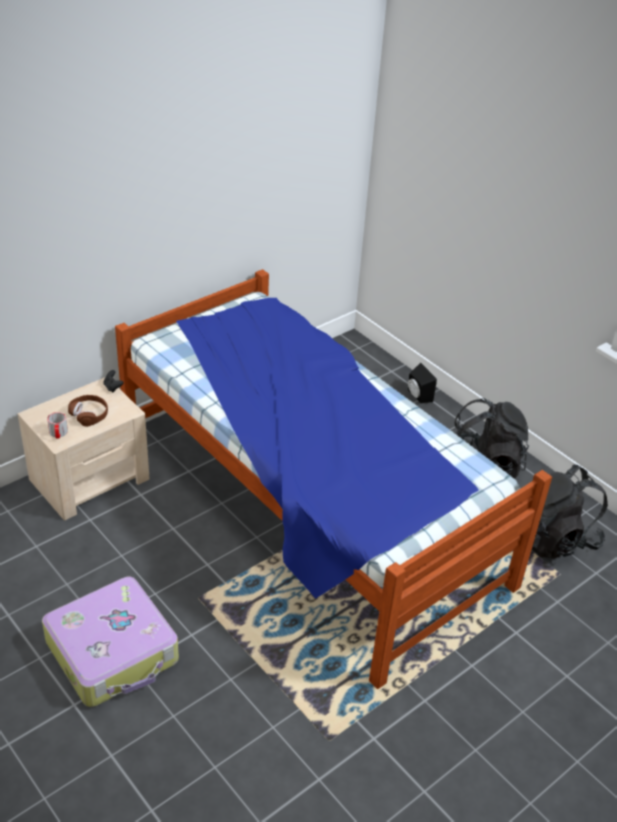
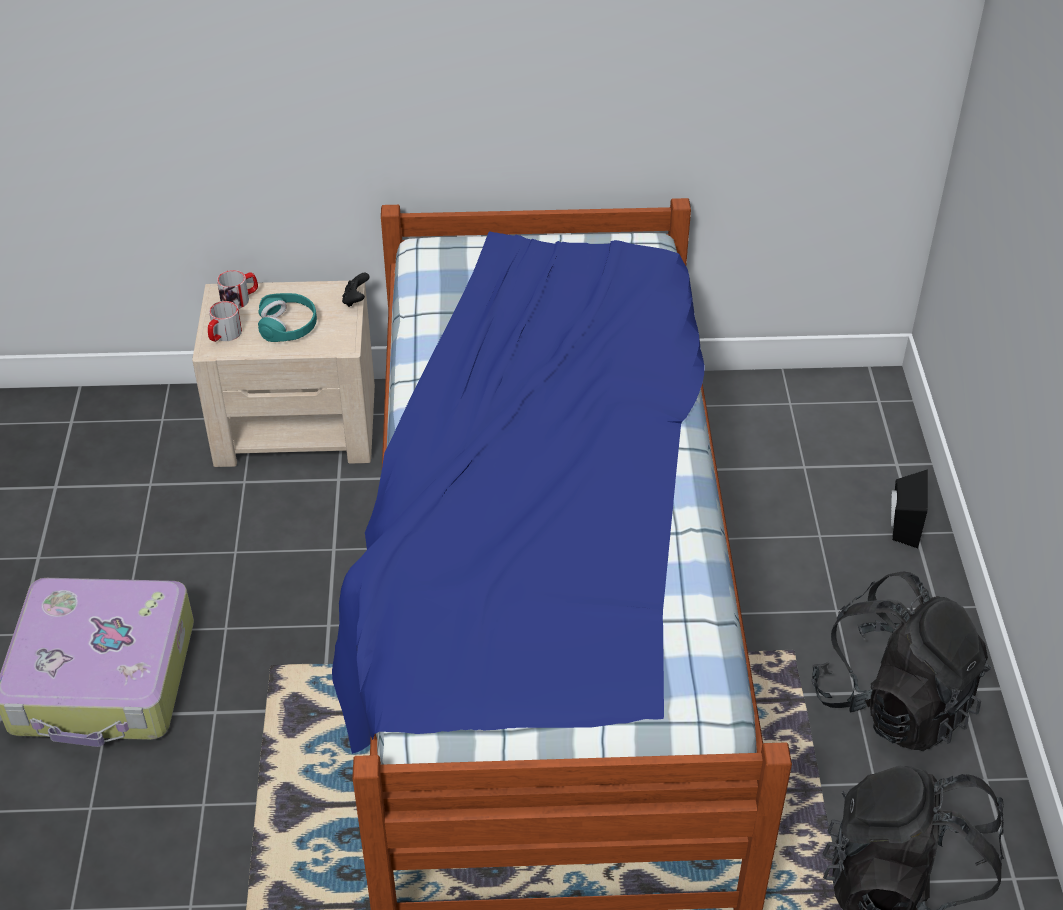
camera: 40 degrees right, 5 degrees up
(47, 412) = (240, 298): none -> mug
(89, 414) = (288, 325): brown headphones -> turquoise headphones

